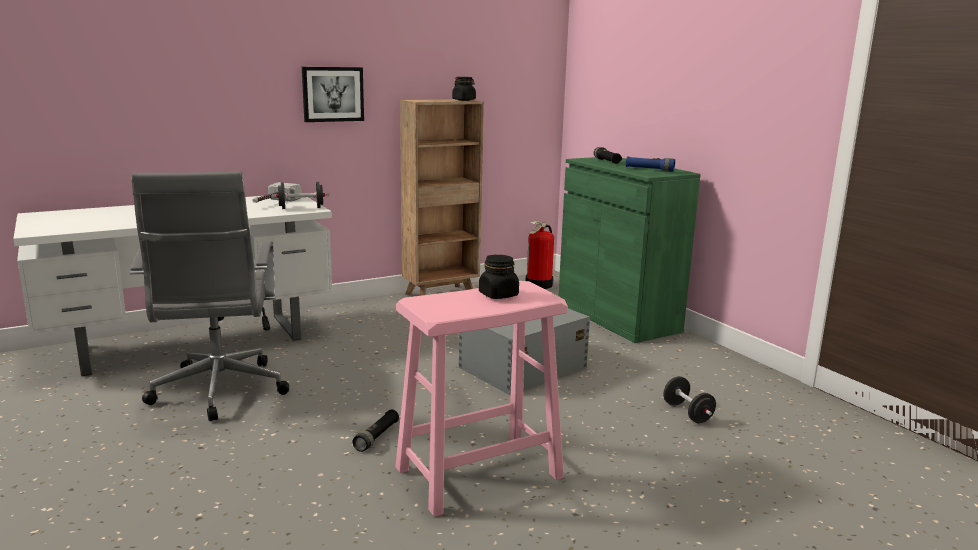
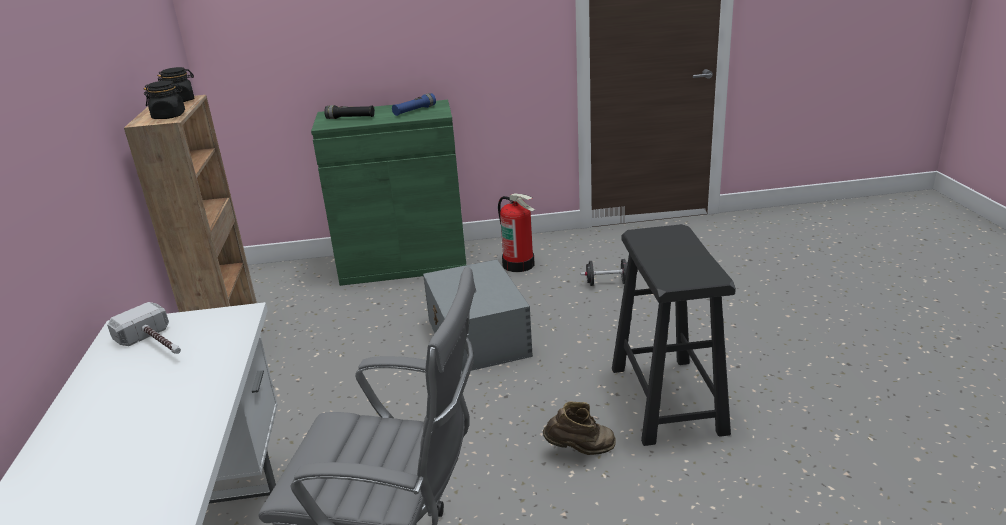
camera: 65 degrees left, 10 degrees up
(301, 208) = (223, 323): black dumbbell -> none
(332, 94) = (74, 152): picture -> none
(377, 437) = (580, 450): black flashlight -> brown boot
(480, 472) = (667, 399): pink stool -> black stool
(498, 295) = (663, 246): black jar -> black jar (169, 116)
(539, 285) = (274, 284): fire extinguisher -> fire extinguisher (519, 264)

